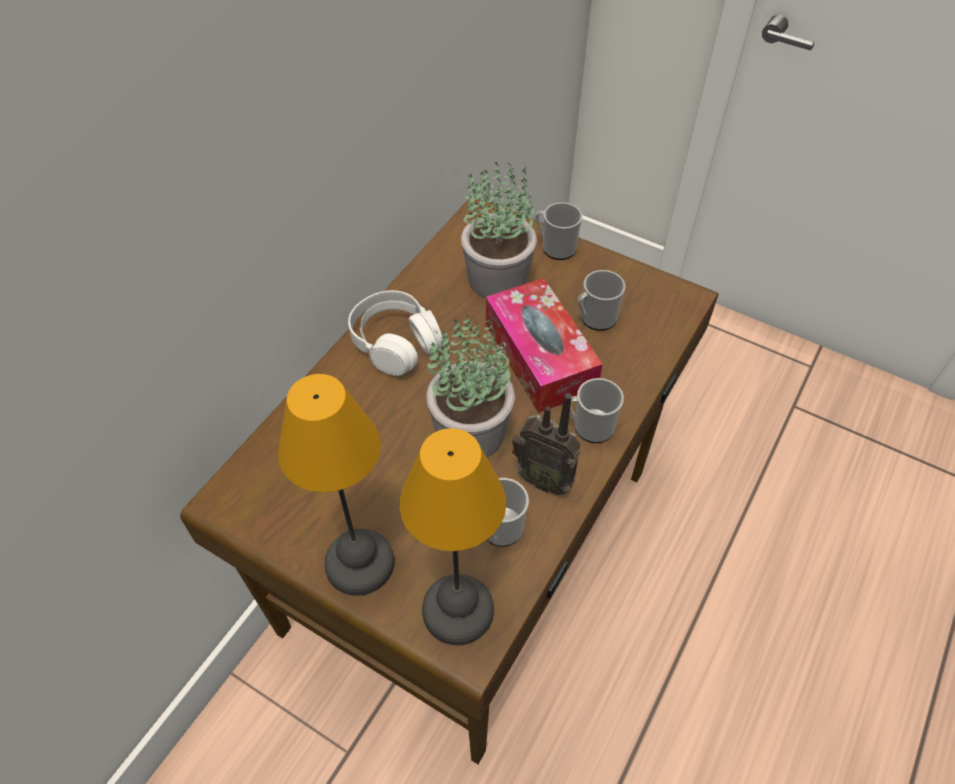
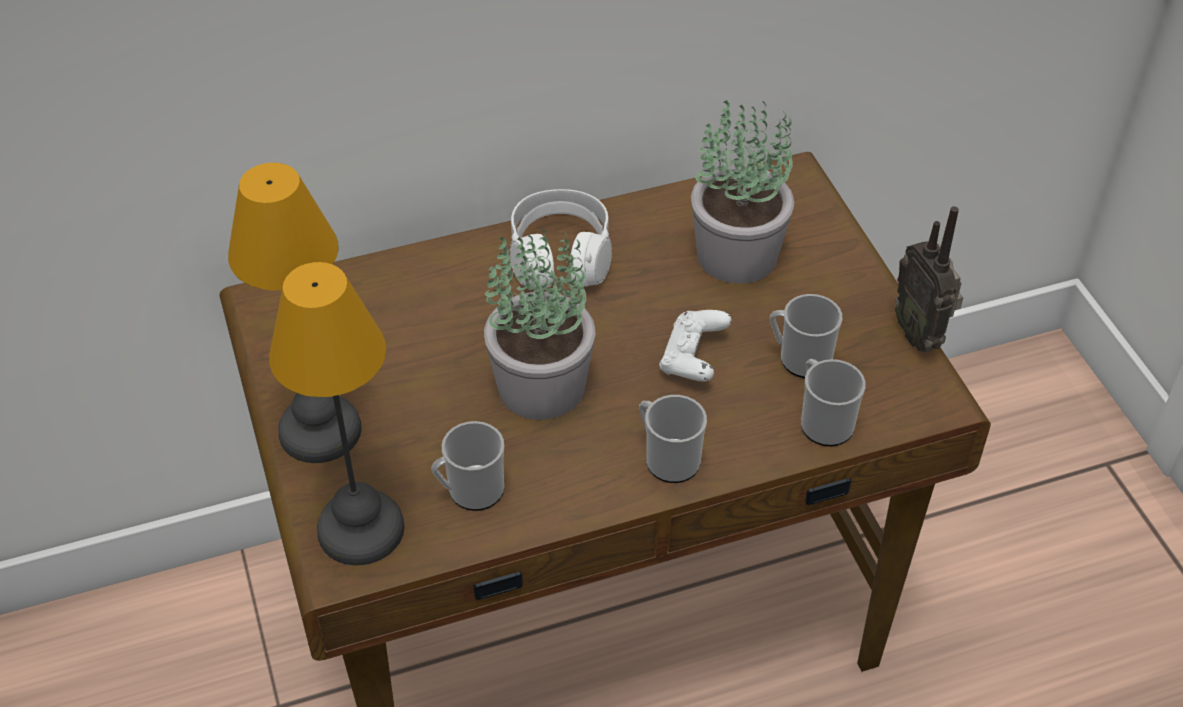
camera: 40 degrees right, 5 degrees down
(539, 357) = (693, 359): tissue box -> white game controller
(544, 478) = (566, 474): radio -> radio (920, 334)
(555, 247) = (841, 258): mug -> mug (823, 421)

